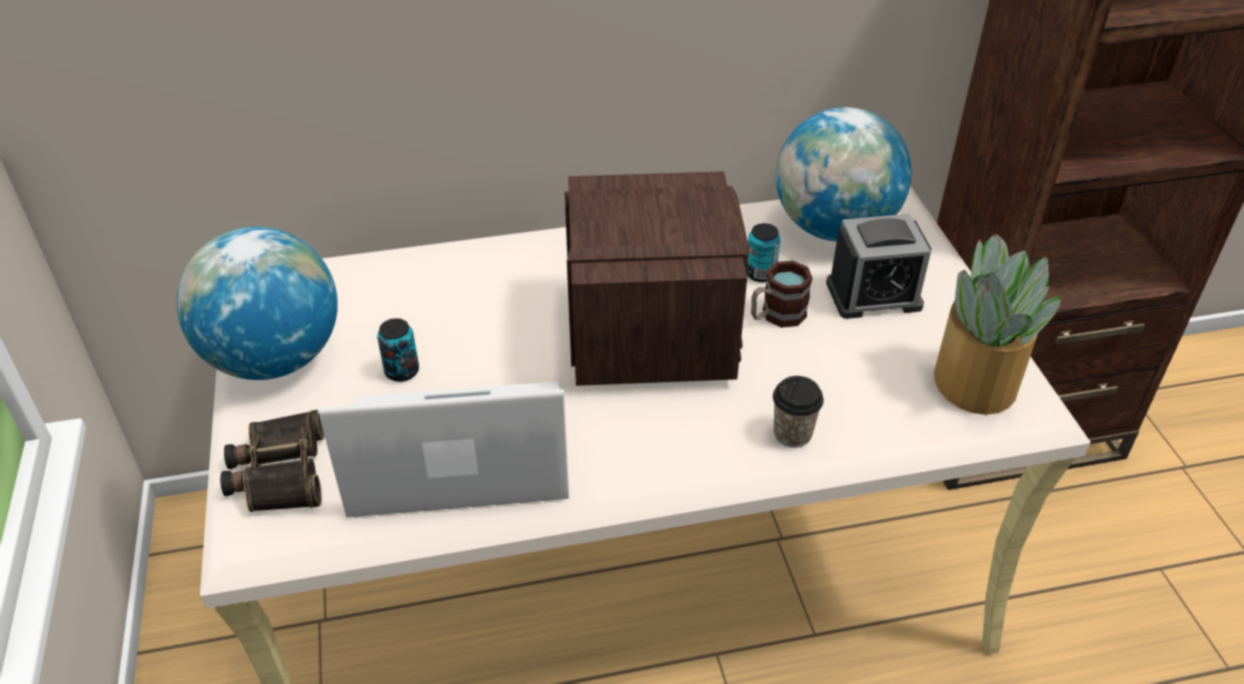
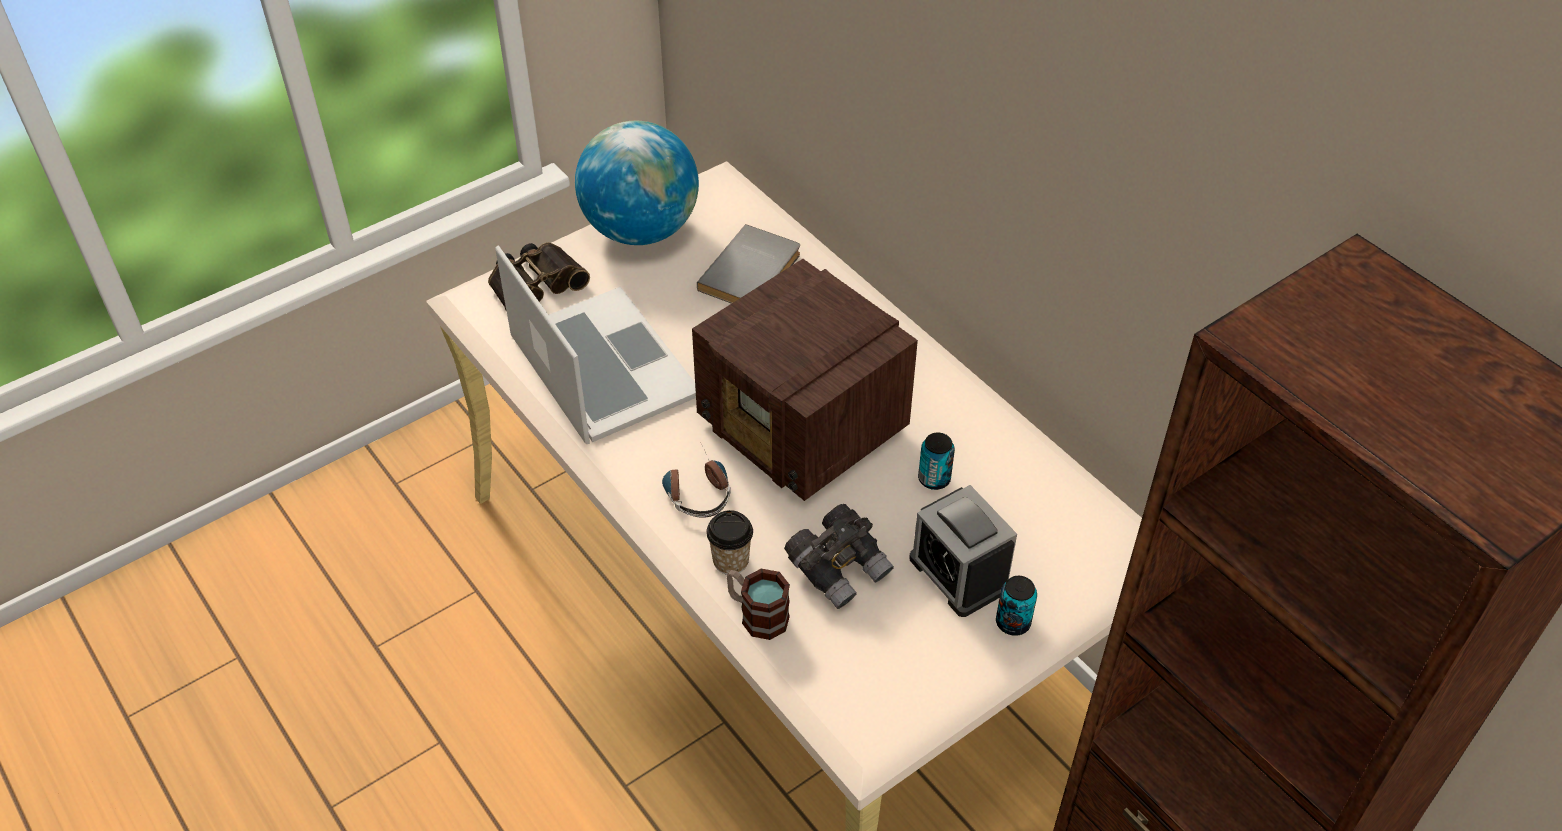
camera: 65 degrees right, 5 degrees up
(402, 371) = (667, 301): can -> can (1013, 623)
(415, 298) = (753, 272): none -> grey book
(651, 331) = (804, 429): radio -> radio turned 75 degrees clockwise
(684, 430) = (695, 489): none -> headphones
(776, 316) = (879, 508): mug -> mug (756, 614)
(834, 228) = (1047, 516): globe -> none
(836, 364) = (839, 568): none -> grey binoculars
(975, 383) = (876, 682): potted plant -> none

